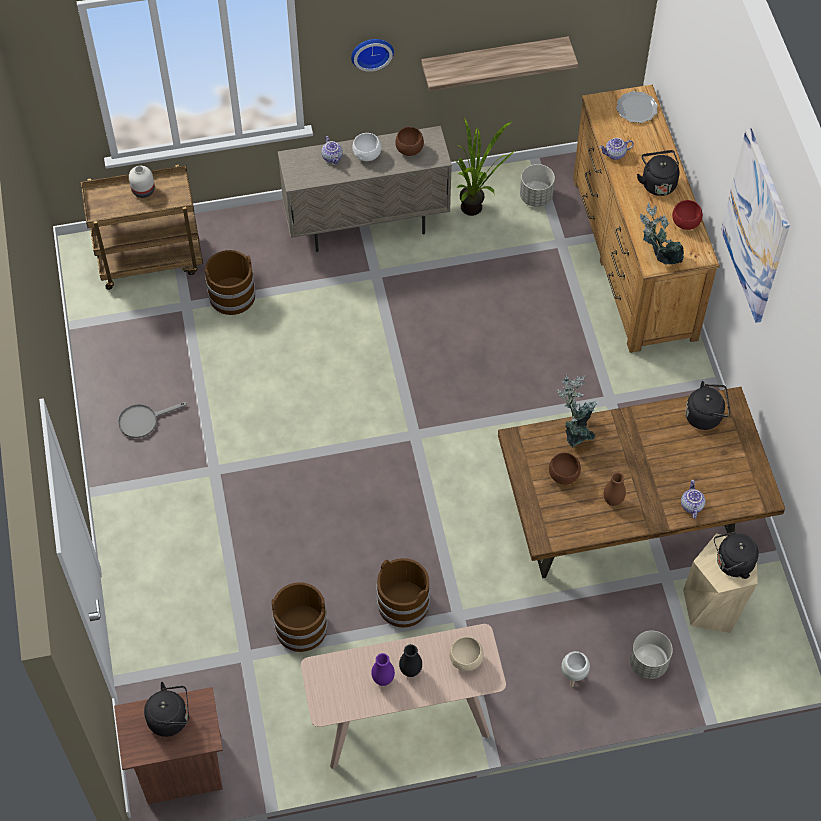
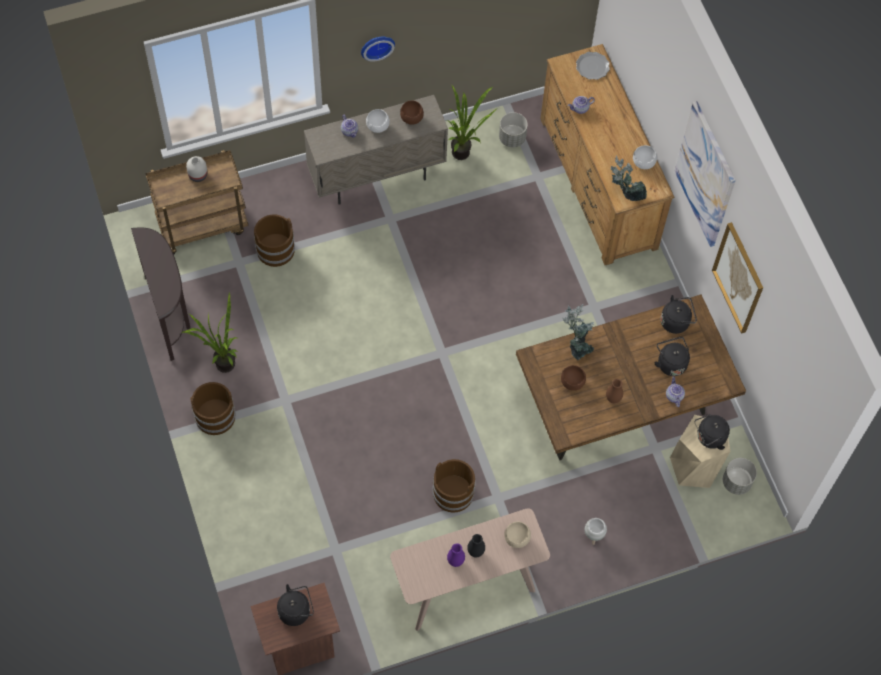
camera: 10 degrees left, 5 degrees up
(94, 356) = (170, 314): none -> brown console table
(143, 420) = (220, 364): grey frying pan -> potted plant
(301, 627) = (376, 521): brown bucket -> brown bucket (215, 416)
(494, 59) = (474, 38): shelf -> none
(648, 663) = (650, 519): grey planter -> grey planter (736, 482)
(657, 183) = (617, 130): black kettle -> black kettle (670, 362)
(686, 224) = (644, 163): red bowl -> white bowl
(786, 360) = (738, 278): none -> picture

